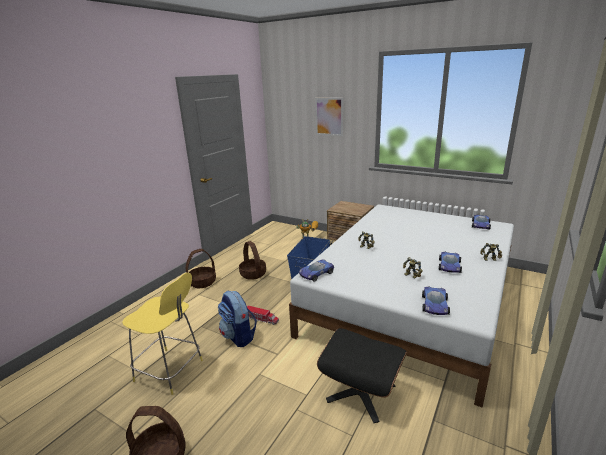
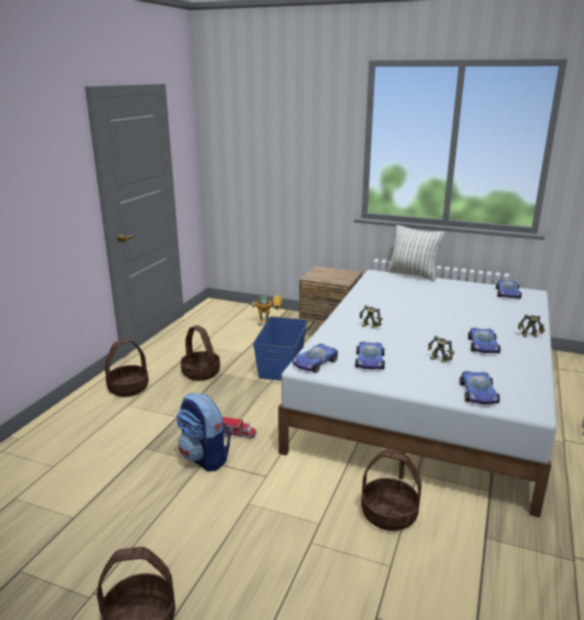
camera: 10 degrees left, 0 degrees up
(171, 371) = (119, 511): yellow stool -> none
(329, 116) = (296, 147): picture -> none
(357, 274) = (369, 361): none -> toy car
(361, 392) = (389, 513): black ottoman -> basket
(410, 208) = (413, 274): none -> pillow

